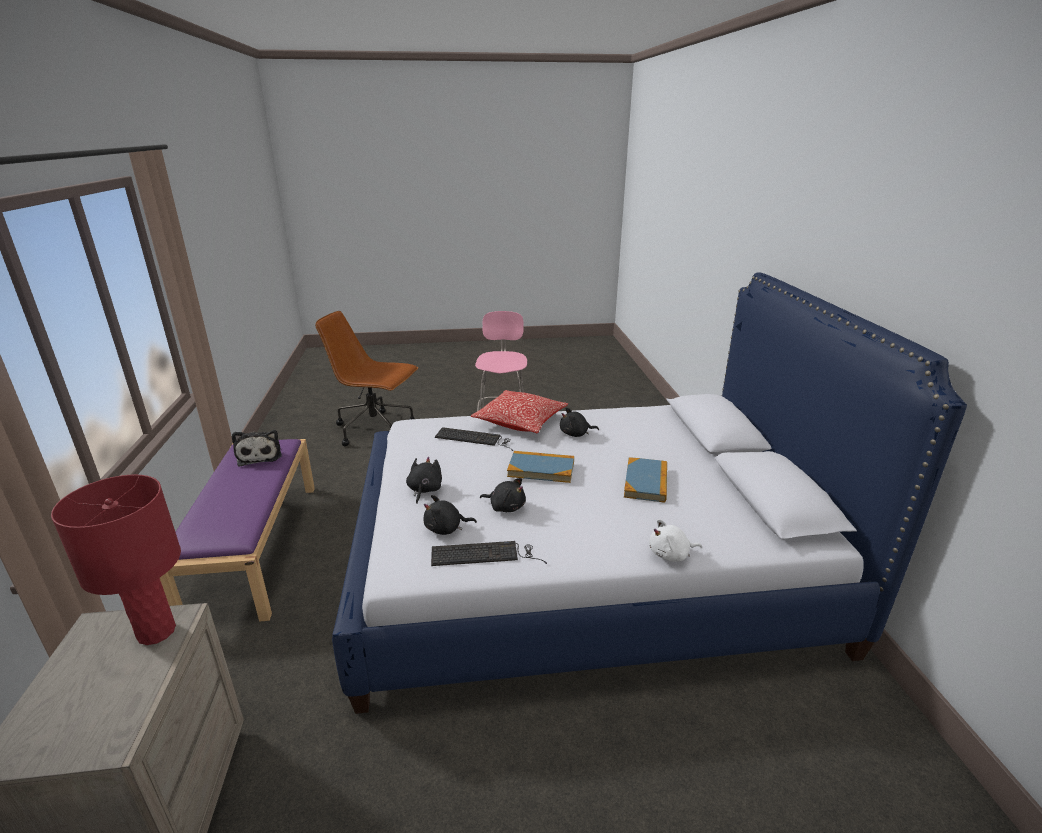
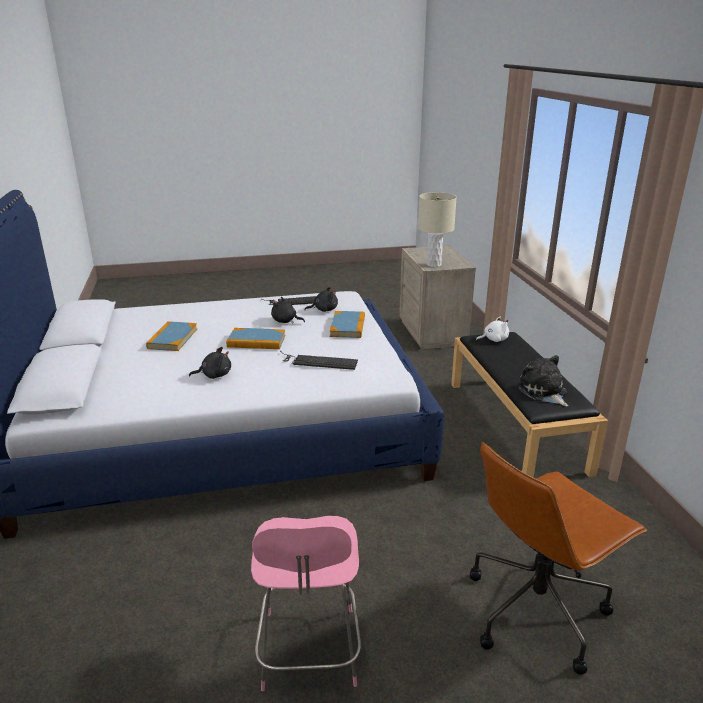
camera: 175 degrees right, 0 degrees up
(156, 632) = (433, 264): red table lamp -> beige table lamp
(255, 546) = (516, 425): purple bench -> black bench
(376, 429) = (537, 610): brown office chair -> brown office chair turned 135 degrees clockwise
(424, 490) = (348, 327): black plush toy -> book
(520, 422) = (272, 386): pillow -> none
(671, 554) = (185, 305): white plush toy -> white plush toy (493, 339)

